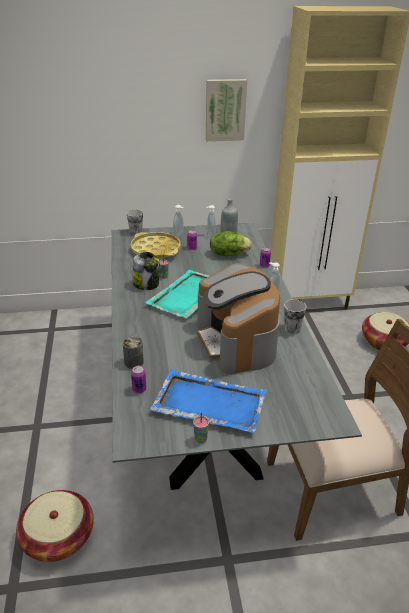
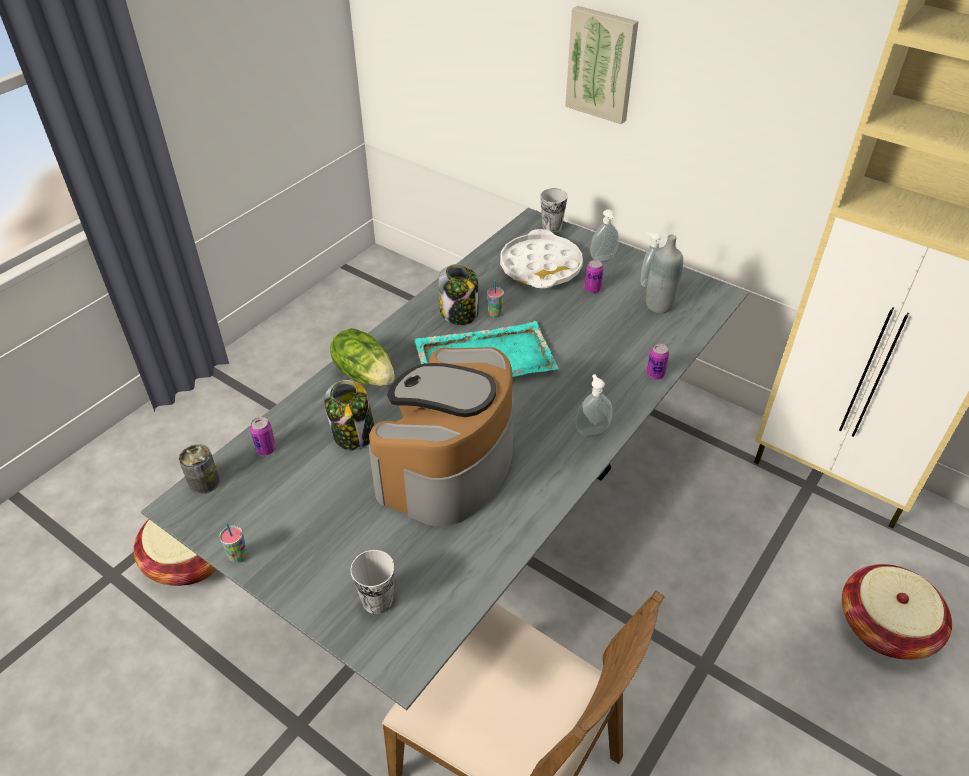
camera: 45 degrees right, 10 degrees up
(134, 362) = (306, 411): can -> can (204, 482)
(155, 250) = (541, 267): yellow tray -> white tray
(174, 357) = (354, 434): none -> jar
(208, 403) = (305, 520): blue tray -> none
(225, 110) = (768, 70): picture -> picture (602, 64)
(228, 254) = (630, 326): lettuce -> lettuce (365, 374)
(292, 329) = (544, 497): cup -> cup (377, 600)

